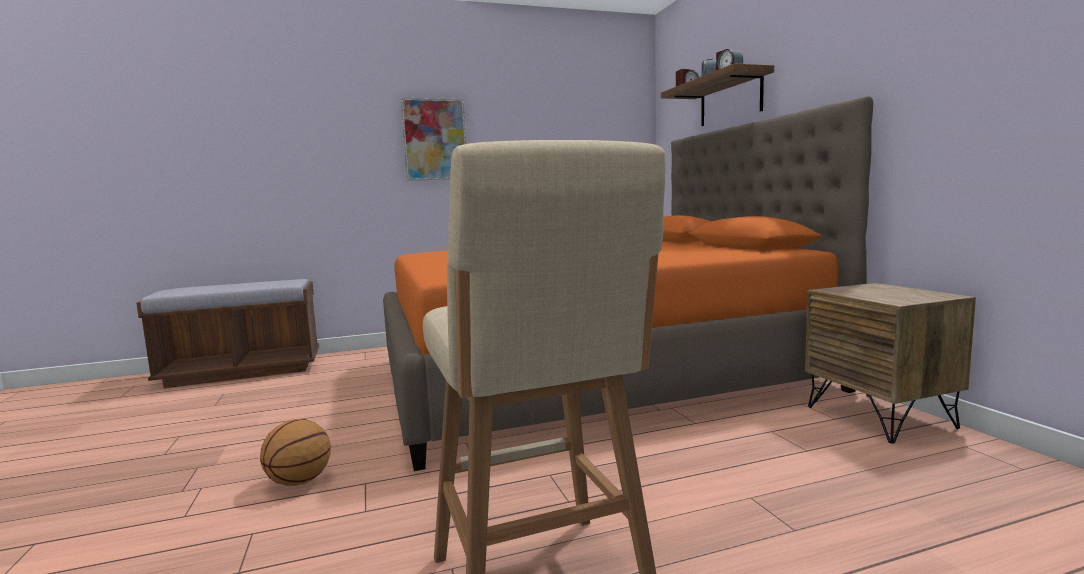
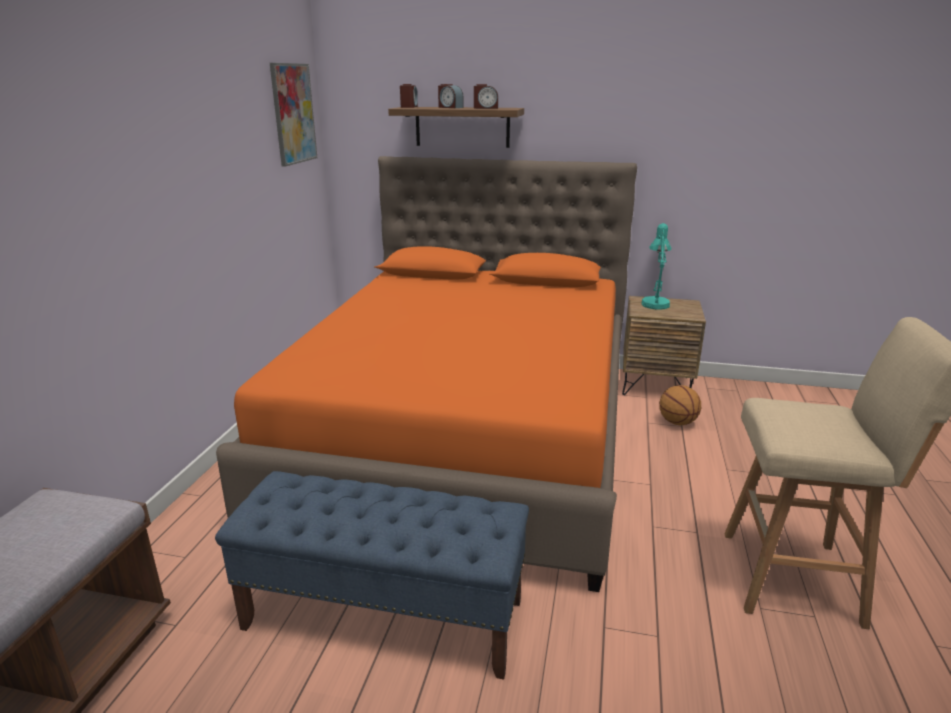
camera: 60 degrees left, 15 degrees up
(299, 481) = (570, 673): basketball -> basketball (677, 422)
(339, 410) = (385, 614): none -> blue bench
(435, 139) = (149, 184): picture -> picture (293, 114)
(886, 289) = (655, 302): none -> turquoise table lamp

